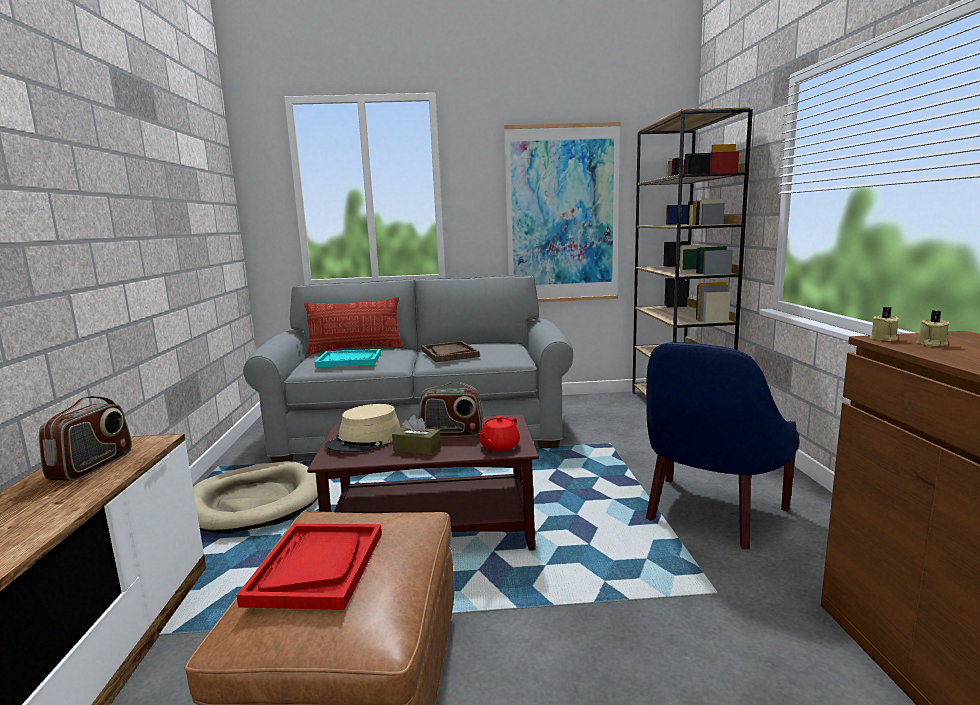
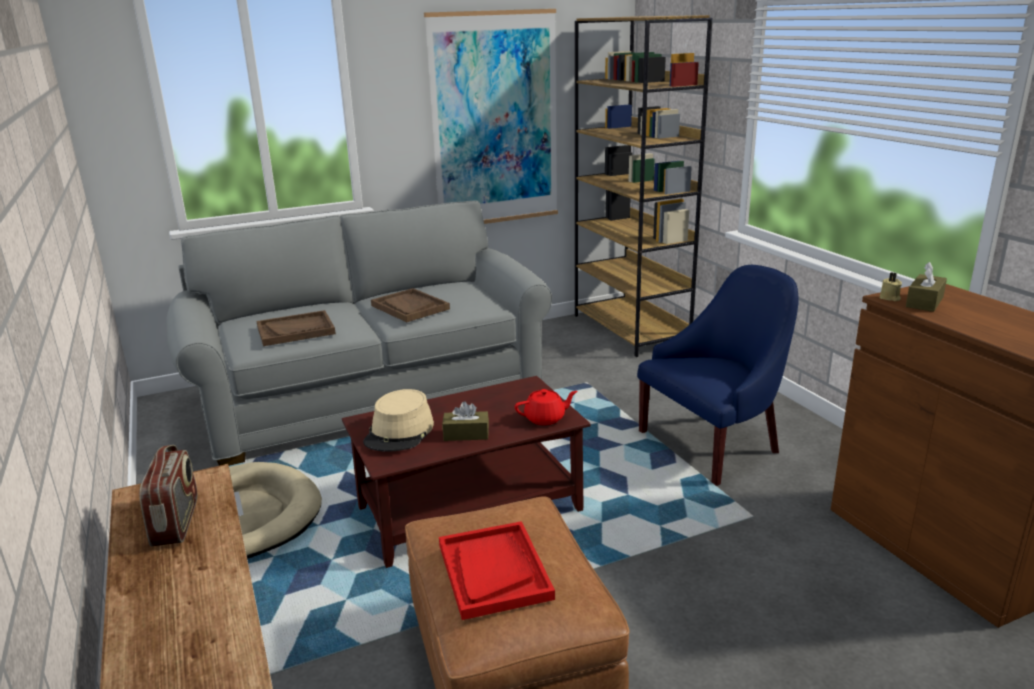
camera: 20 degrees left, 10 degrees up
(349, 360) = (296, 330): turquoise tray -> brown tray
(355, 349) = (282, 311): pillow -> none
(451, 433) = (484, 410): radio -> none
(499, 446) = (545, 418): red teapot -> red teapot turned 120 degrees counterclockwise
(709, 513) = (713, 444): blue armchair -> blue armchair turned 135 degrees counterclockwise
(931, 344) = (924, 302): beige candle -> brown tissue box

